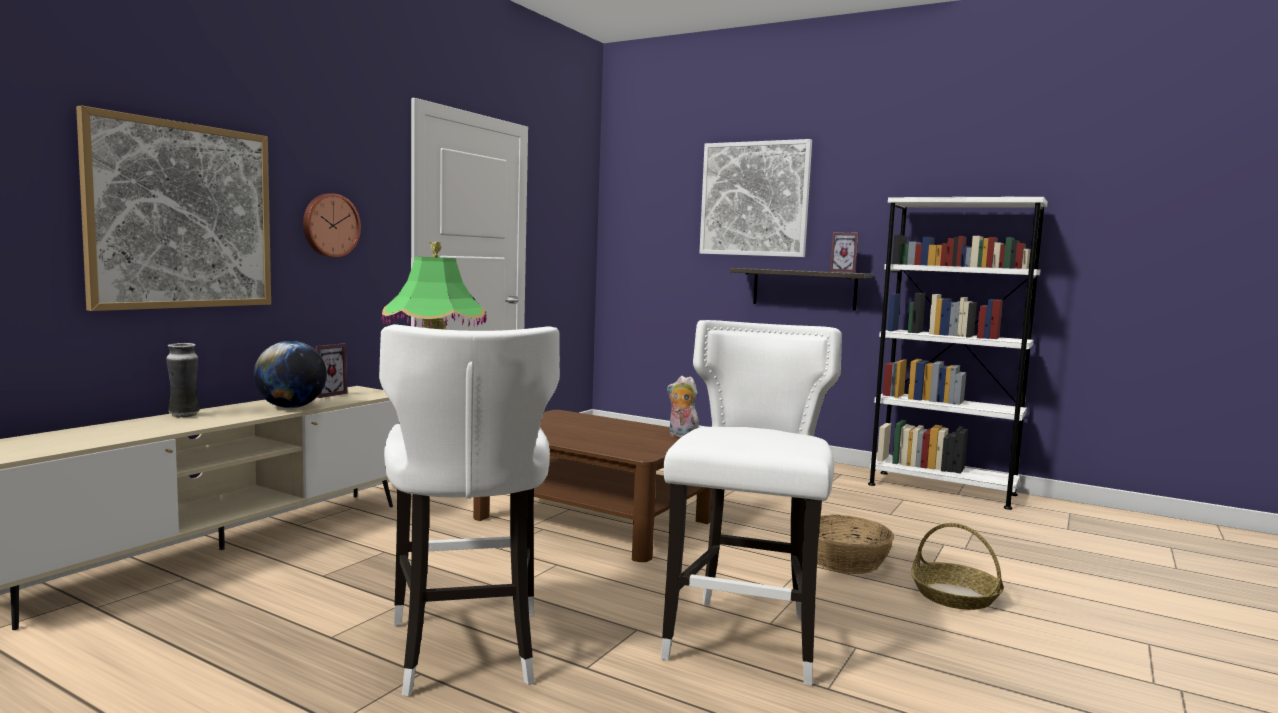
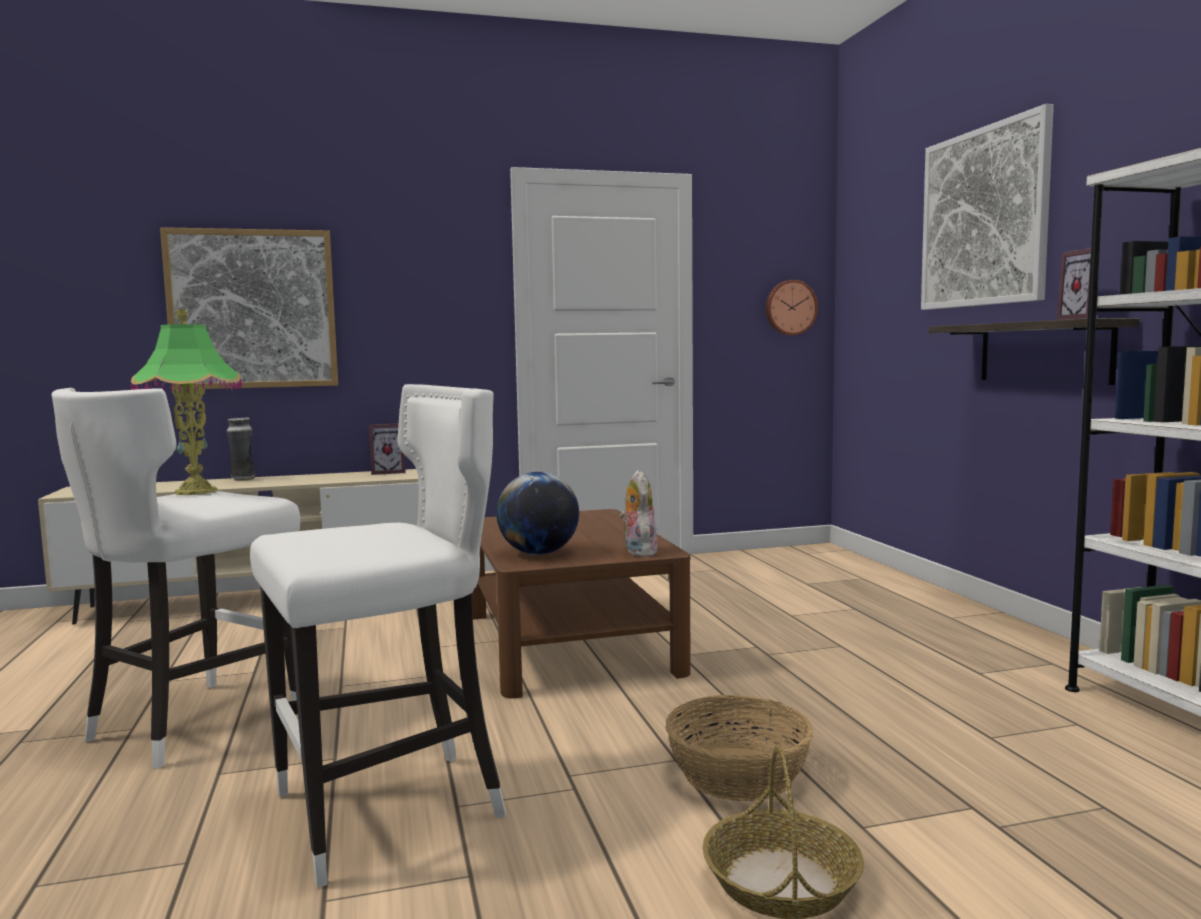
camera: 45 degrees right, 0 degrees up
(291, 407) = (323, 480): globe -> globe (539, 553)
(330, 225) = (407, 308): wall clock -> wall clock (790, 308)

